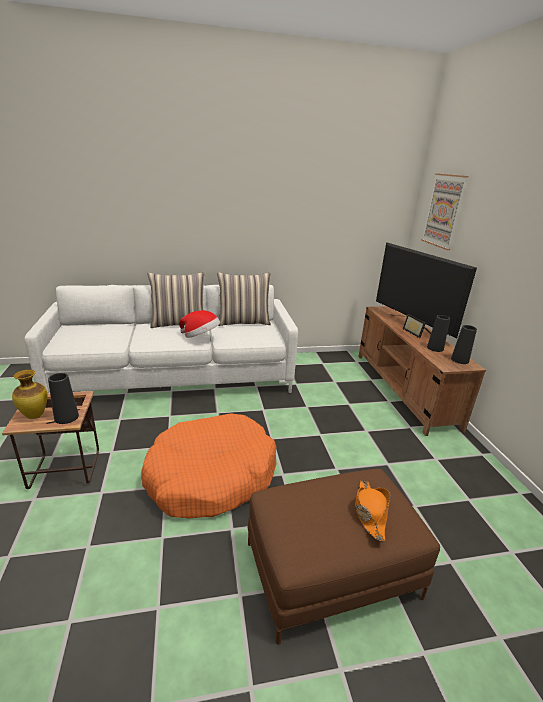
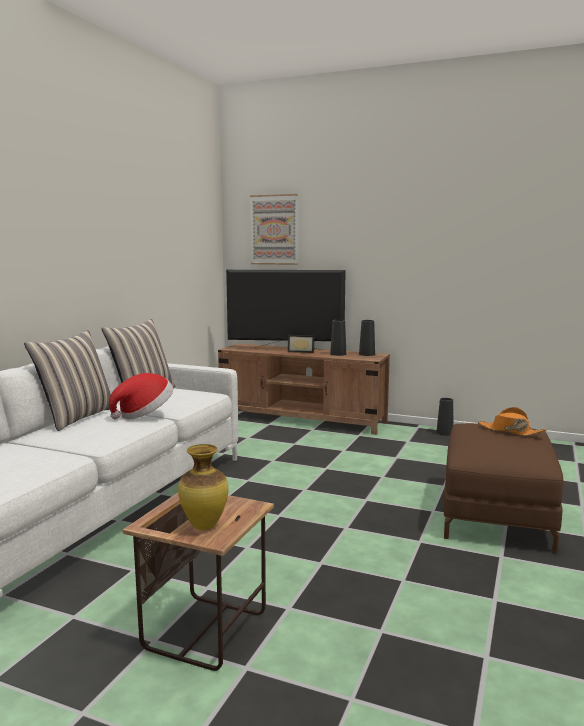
camera: 55 degrees left, 15 degrees down
(66, 417) = (238, 507): black vase -> black vase (444, 433)
(211, 476) = (332, 534): orange dog bed -> none

